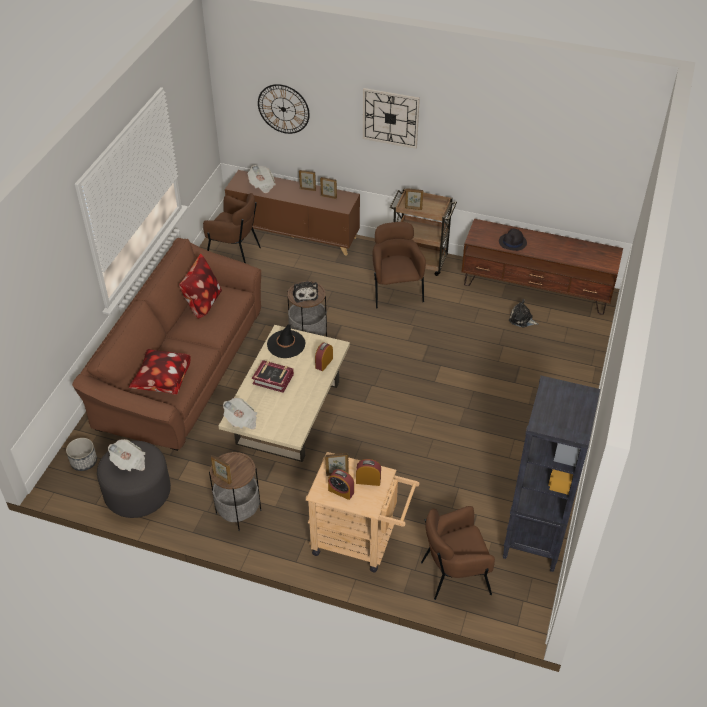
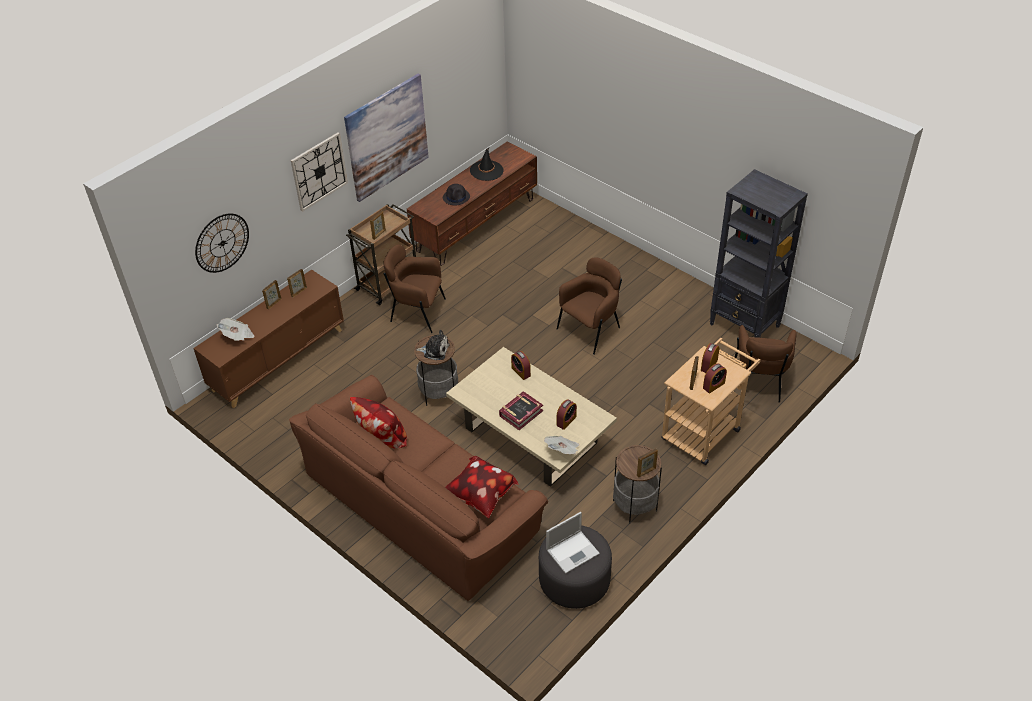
camera: 65 degrees left, 0 degrees up
(84, 461) = (508, 619): planter -> none
(129, 462) = (573, 551): newspaper -> laptop
(234, 252) = (270, 415): brown armchair -> brown armchair (590, 330)
(278, 412) = (566, 421): none -> alarm clock
(286, 344) = (479, 391): black hat -> black hat (486, 170)
(473, 140) = (387, 137): none -> picture
(522, 319) = (508, 246): plush toy -> none

